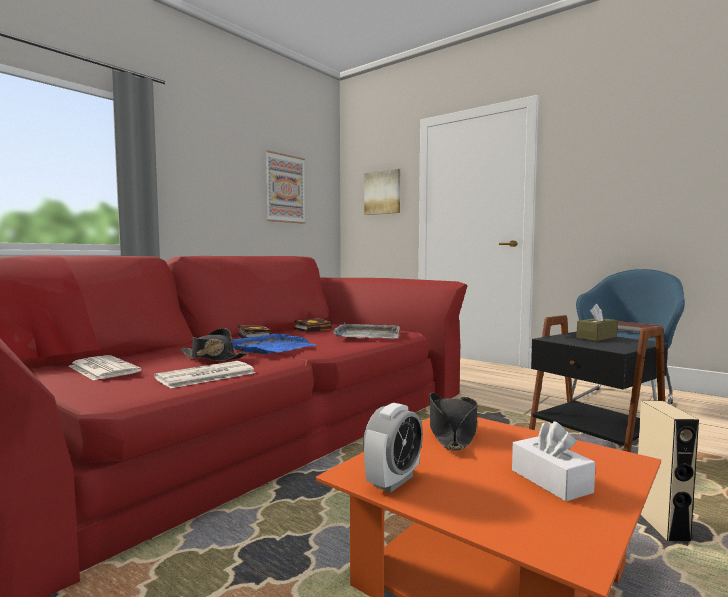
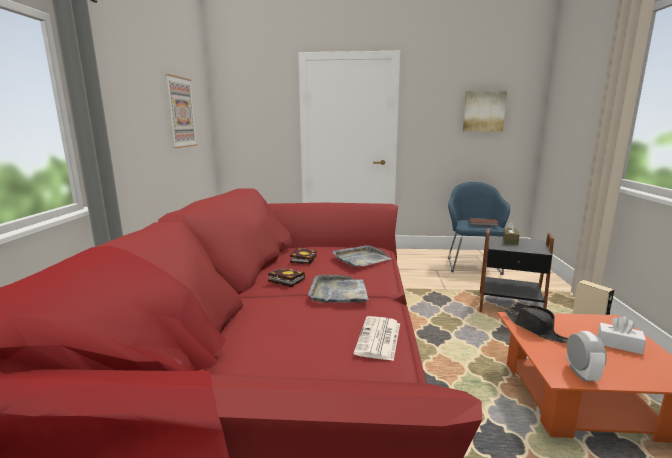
camera: 35 degrees left, 10 degrees up
(102, 369) = (278, 360): newspaper -> none
(212, 358) = (326, 316): black hat -> none
(271, 348) = (338, 292): blue tray -> grey tray
(382, 192) = (261, 114): picture -> picture (483, 111)

